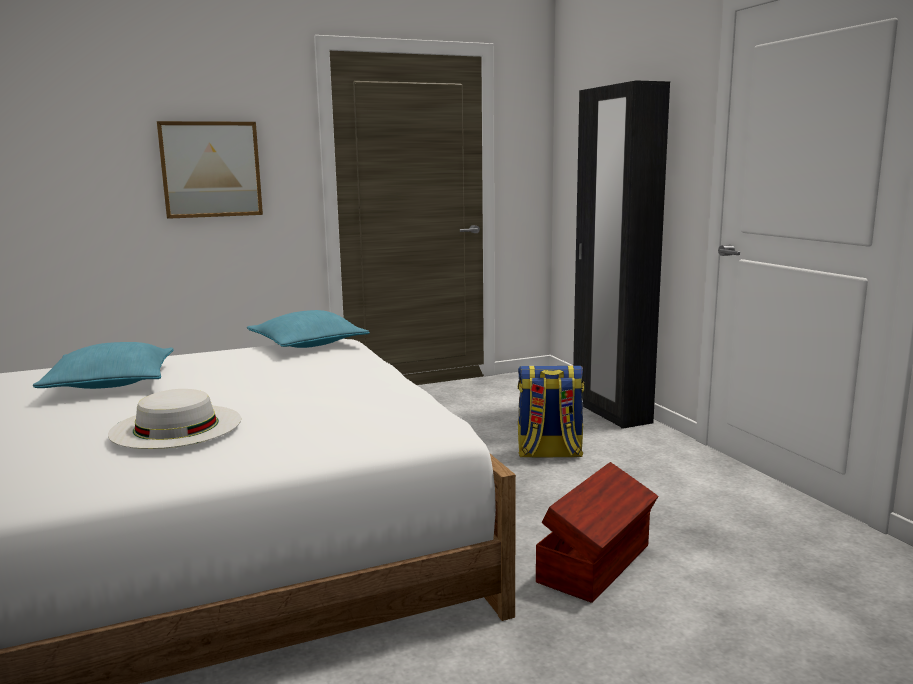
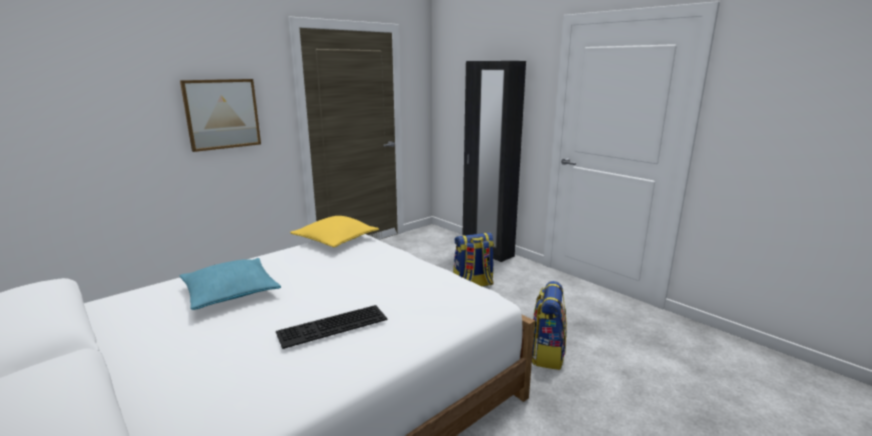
camera: 20 degrees left, 5 degrees up
(176, 426) = (332, 327): white hat -> keyboard
(308, 344) = (335, 240): turquoise pillow -> yellow pillow
(597, 563) = (546, 353): brown storage box -> backpack

